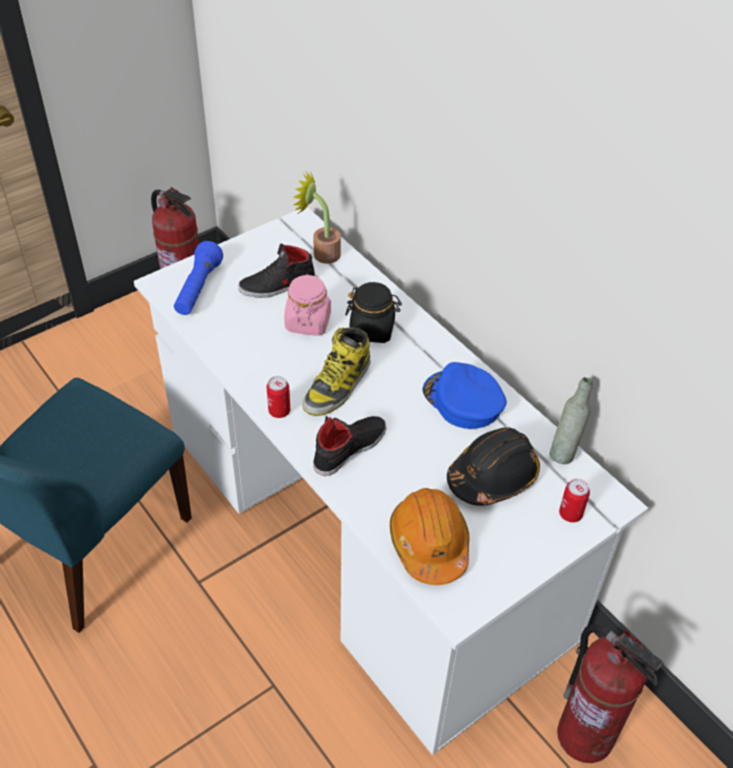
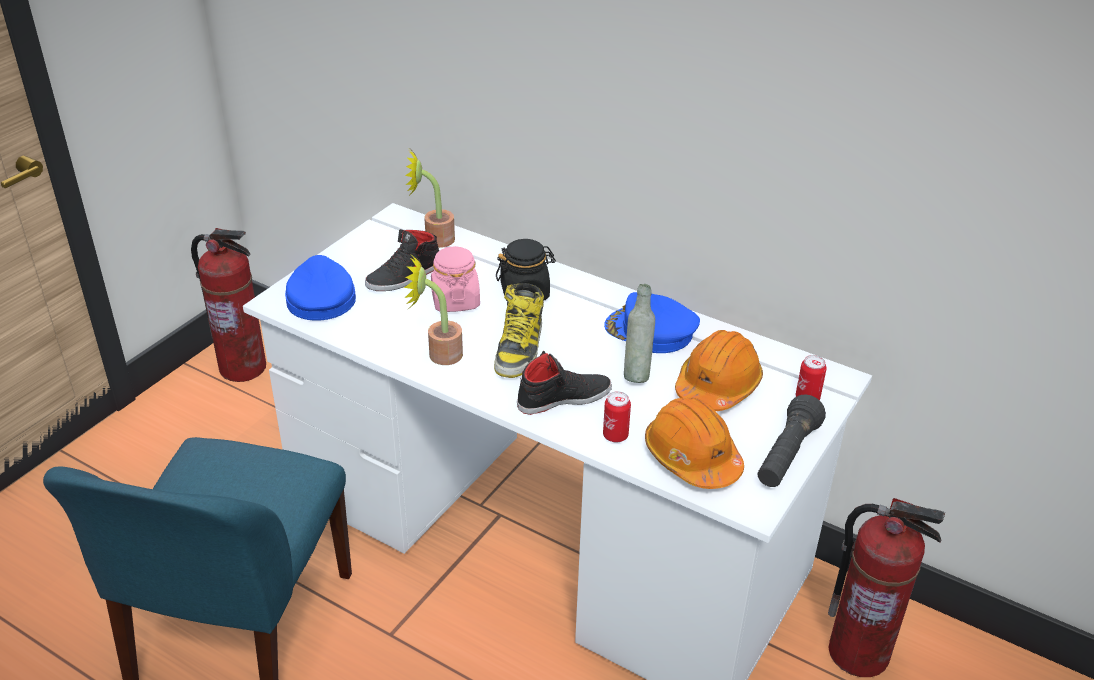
camera: 20 degrees left, 10 degrees down
(198, 289) = (320, 297): blue flashlight -> blue cap
(266, 373) = (438, 354): none -> potted plant
(279, 411) = (472, 384): can -> can (615, 435)
(349, 448) = (563, 398): black shoe -> black shoe turned 45 degrees clockwise
(493, 476) = (717, 386): black hard hat -> orange hard hat
(517, 568) = (787, 455): none -> black flashlight
(564, 452) = (770, 349): grey bottle -> grey bottle (636, 374)

